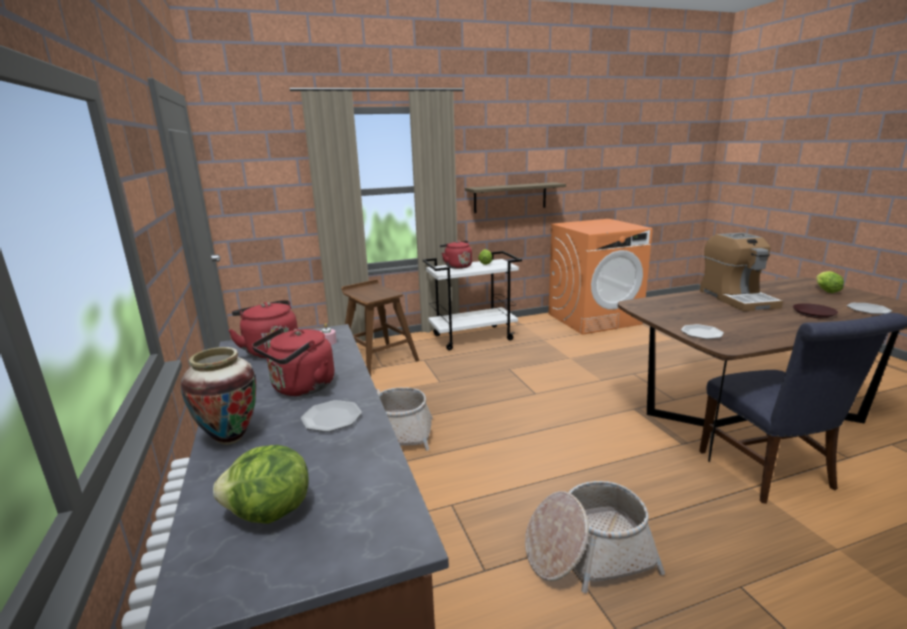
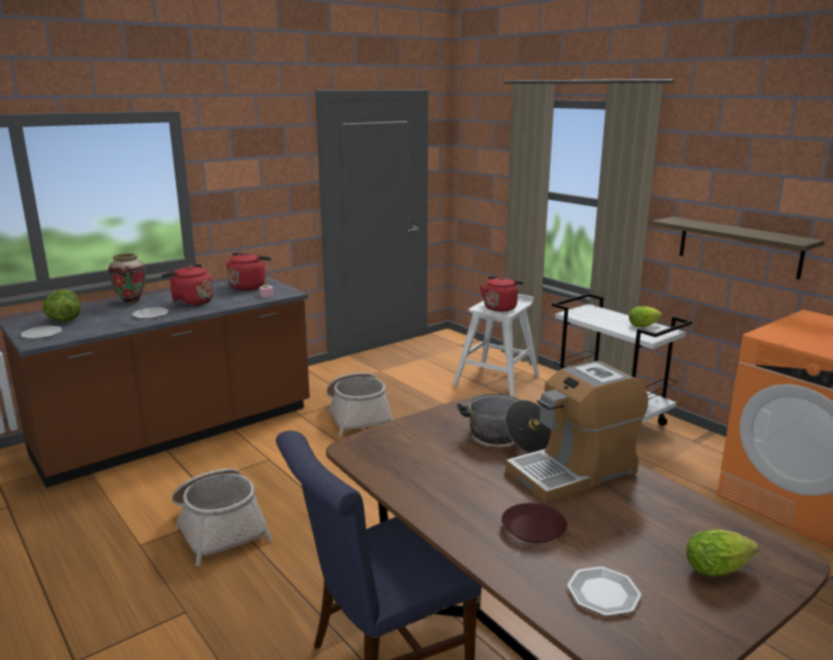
camera: 70 degrees right, 0 degrees up
(378, 359) = (497, 380): brown stool -> white stool
(457, 266) = (609, 315): red kettle -> red kettle (501, 307)
(694, 306) = (507, 438): none -> cooking pot
(702, 333) = (392, 437): plate -> plate (41, 334)

